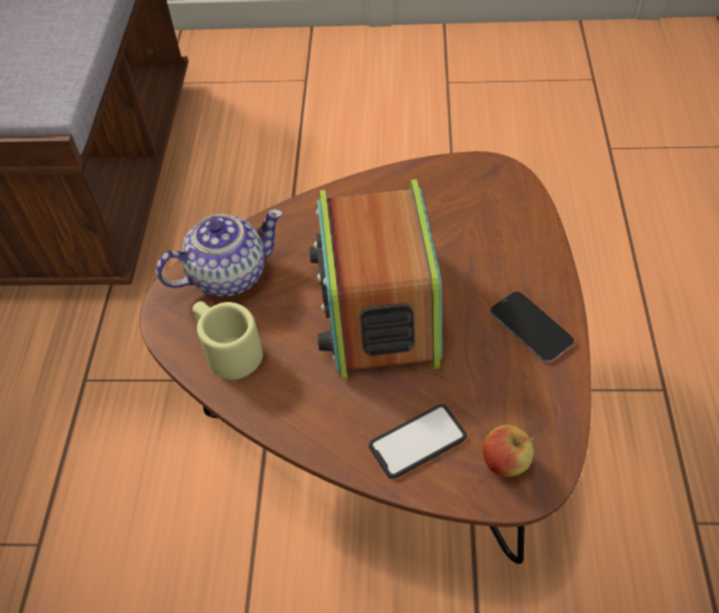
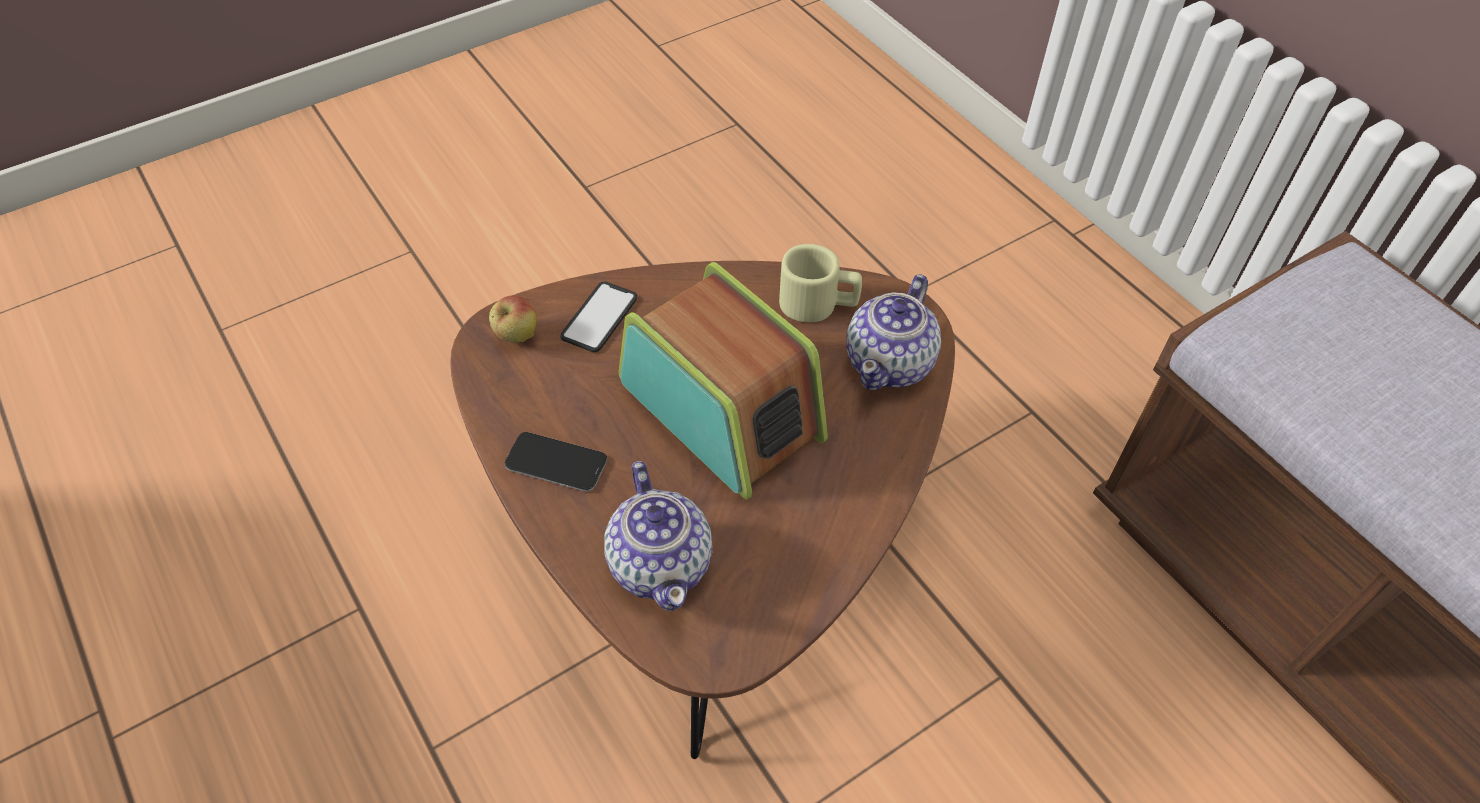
camera: 140 degrees right, 0 degrees up
(496, 228) = (661, 563): none -> teapot

